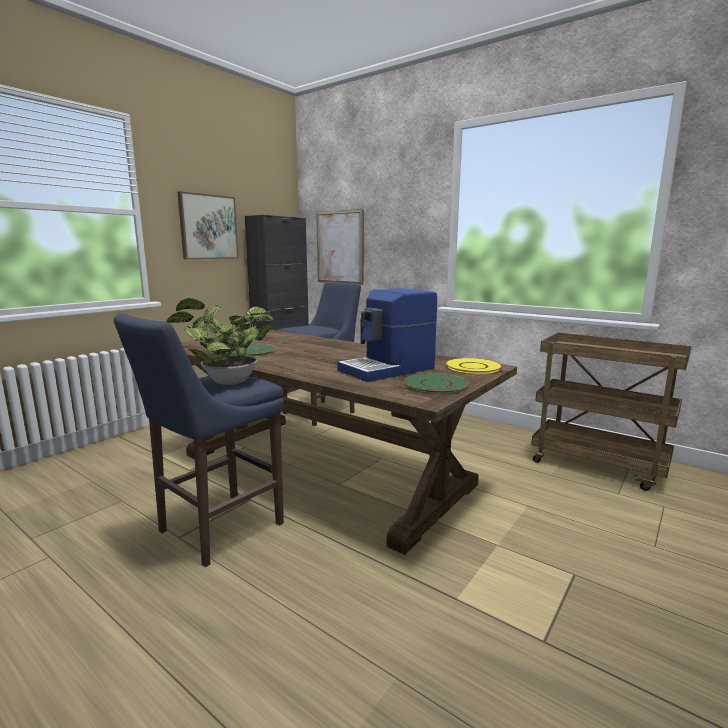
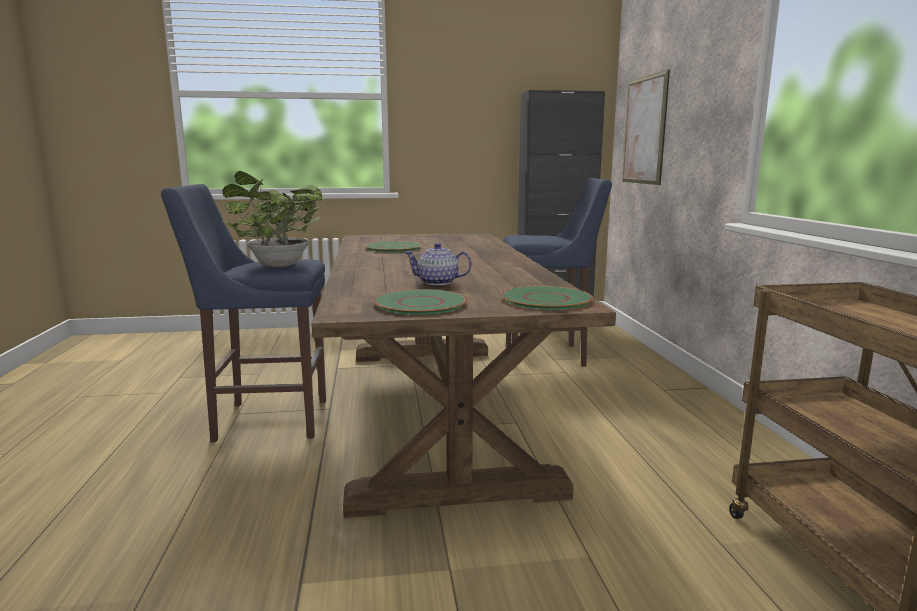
camera: 45 degrees right, 0 degrees up
(208, 227) = (470, 109): picture -> none
(388, 369) = (438, 282): coffee machine -> teapot
(473, 367) = (545, 300): yellow plate -> green plate

